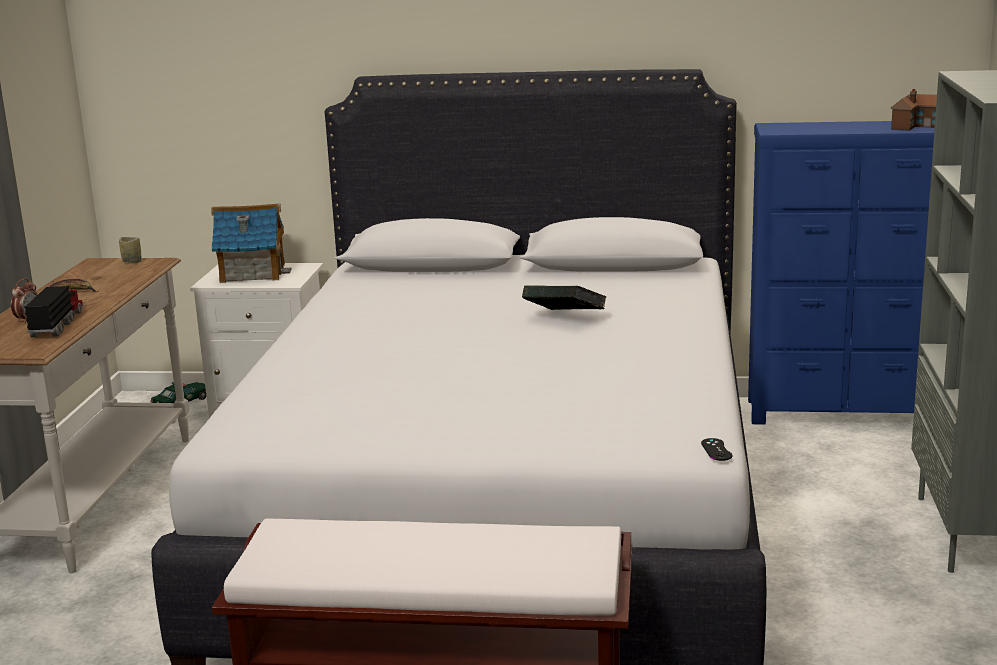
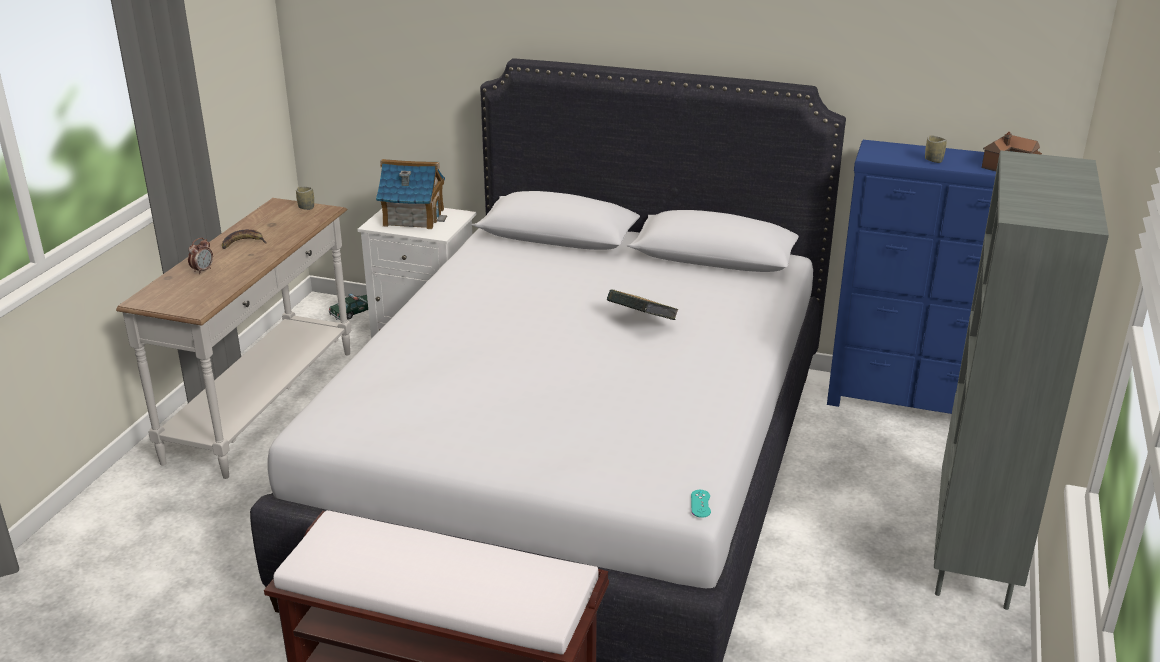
camera: 10 degrees right, 10 degrees up
(58, 323) = (224, 278): toy truck -> none
(716, 450) = (700, 504): black game controller -> turquoise game controller
(839, 129) = (933, 160): none -> cup

